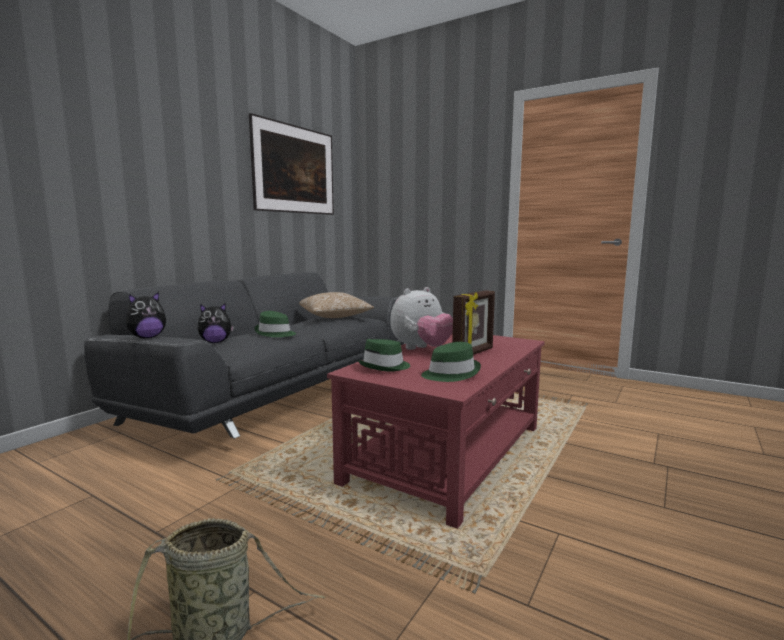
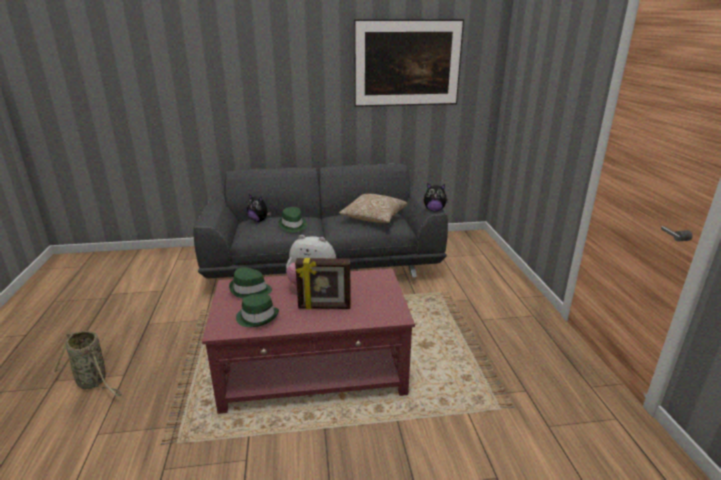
camera: 50 degrees right, 15 degrees up
(147, 337) = (208, 211): plush toy -> plush toy (434, 210)

